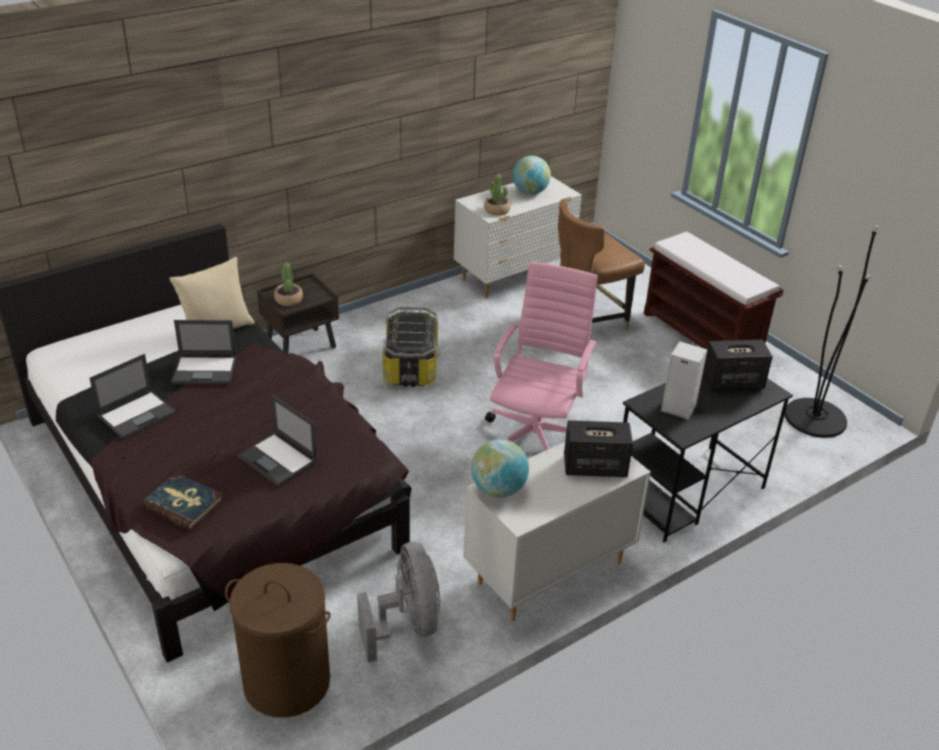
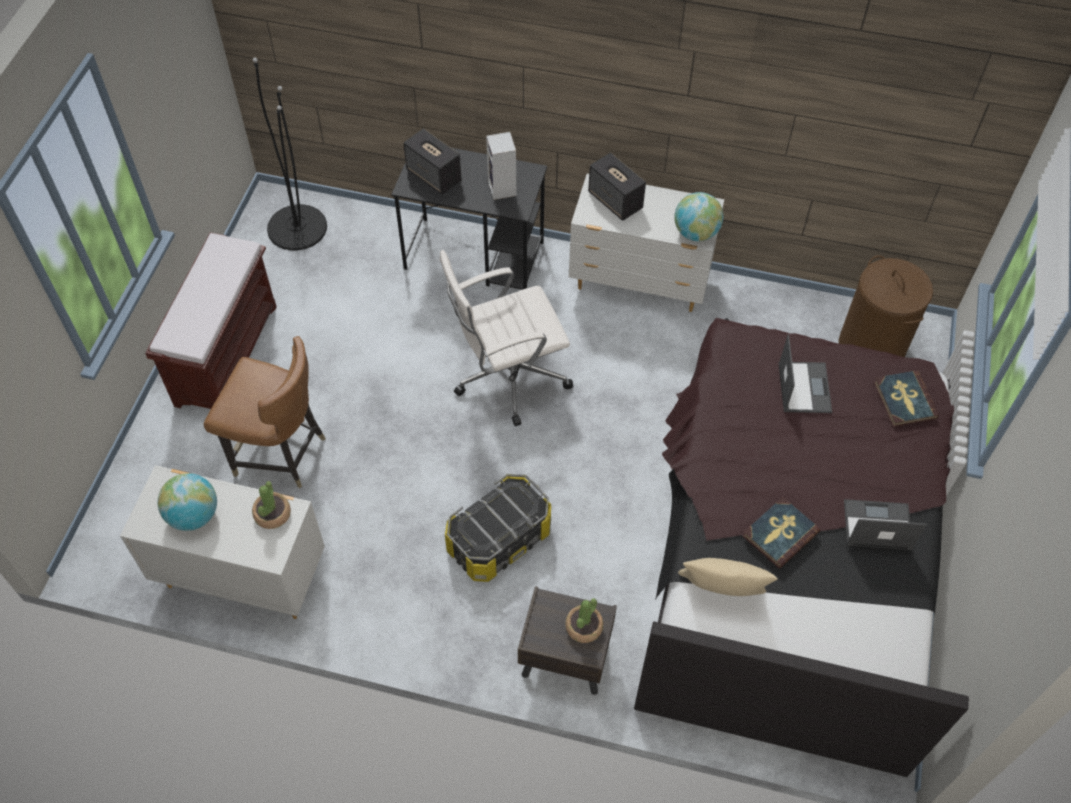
camera: 130 degrees left, 20 degrees up
(205, 370) = (780, 534): laptop -> book
(407, 625) = (765, 323): grey fan -> none
(536, 439) = (507, 376): pink office chair -> white office chair

